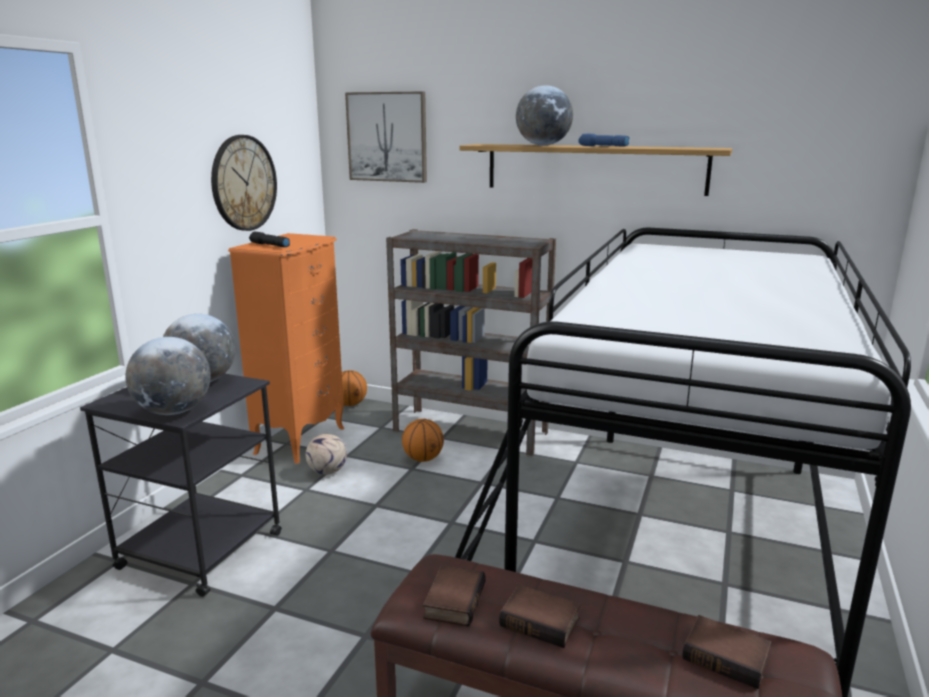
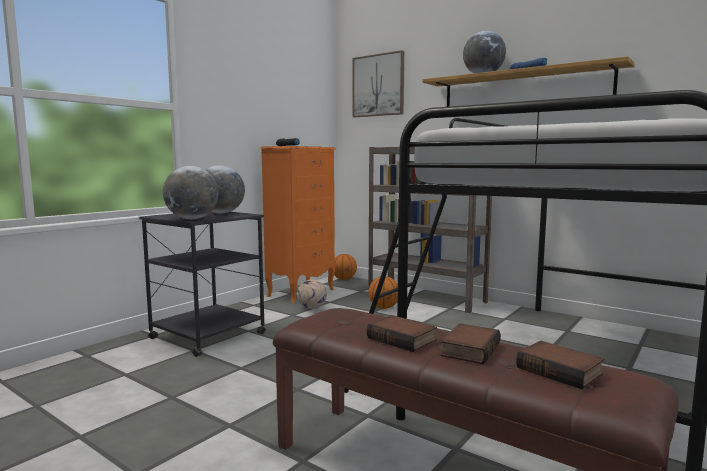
camera: 15 degrees right, 10 degrees down
(243, 183) = (276, 108): wall clock -> none
(453, 600) = (339, 324): book -> book (469, 349)

